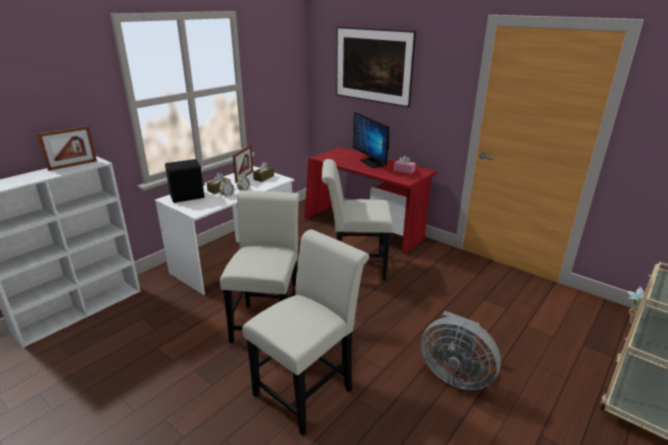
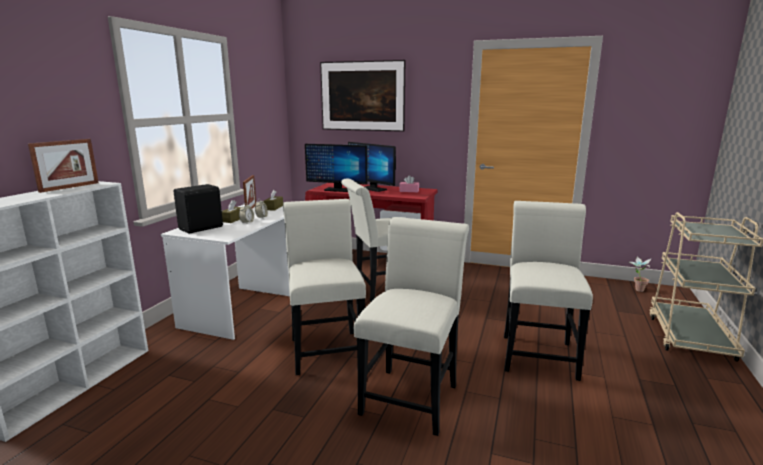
camera: 20 degrees left, 10 degrees down
(337, 160) = (337, 190): none -> monitor
(455, 375) = (538, 353): grey fan -> white chair

